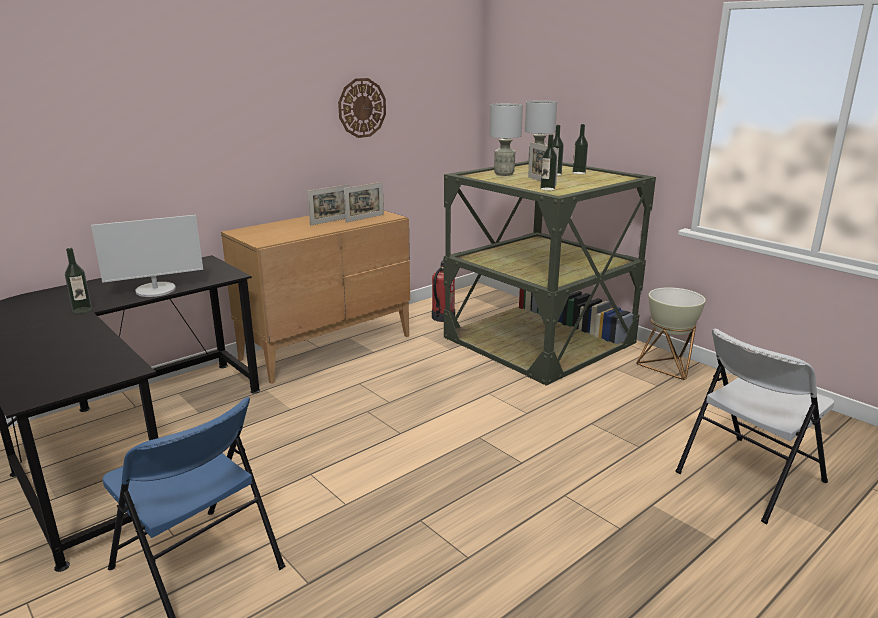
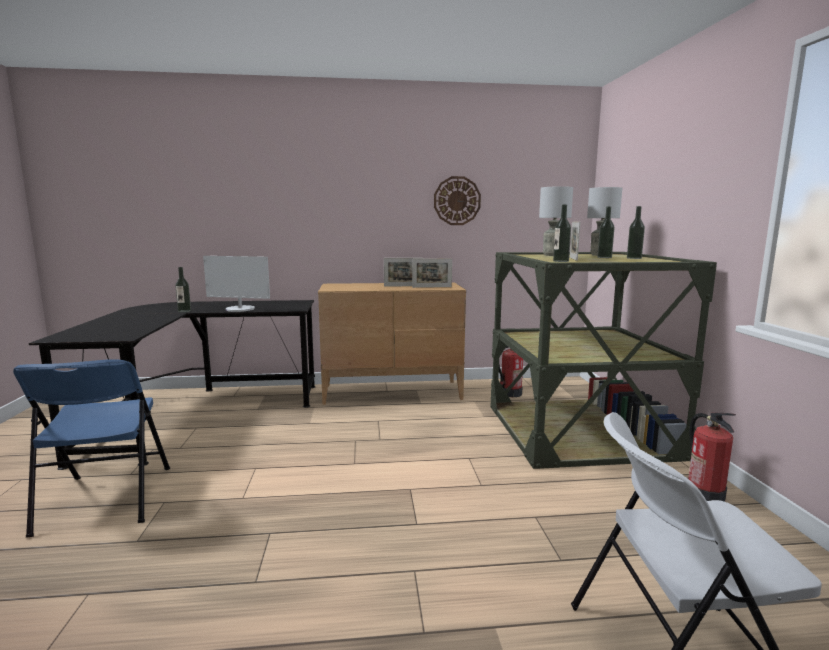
camera: 35 degrees right, 10 degrees down
(667, 367) = (704, 494): planter -> fire extinguisher

